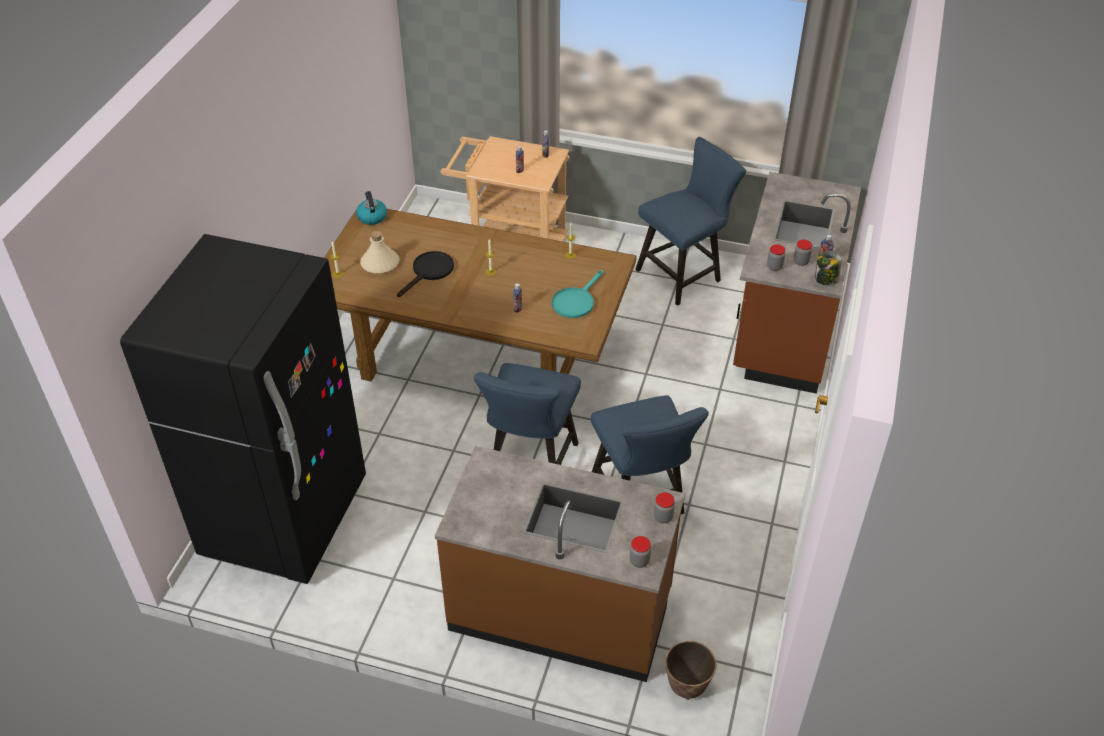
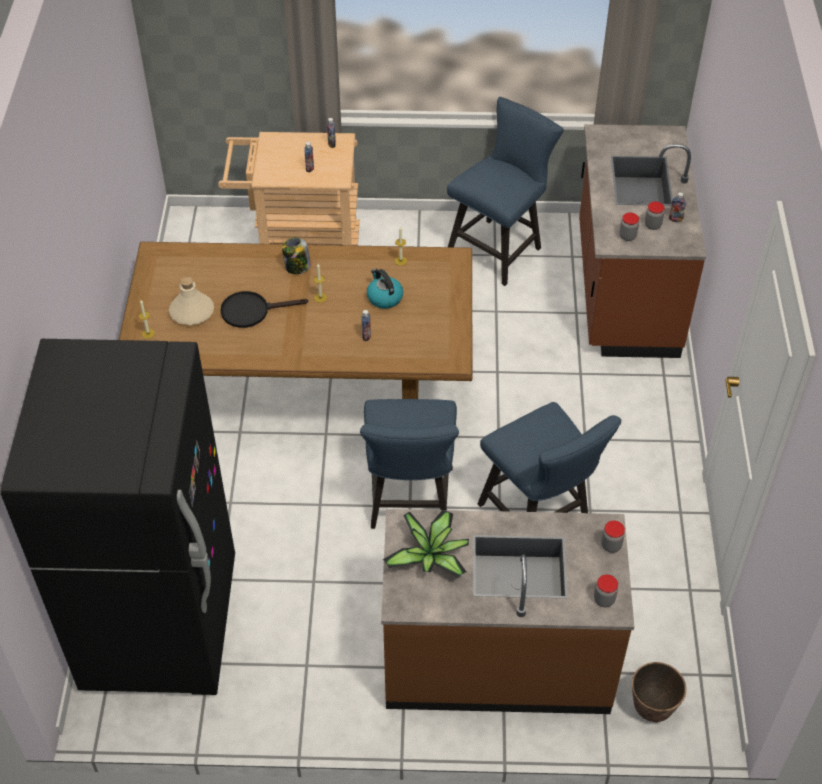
camera: 15 degrees left, 5 degrees up
(372, 217) = (160, 255): kettle -> kettle (384, 297)
(429, 272) = (252, 311): black frying pan -> black frying pan turned 120 degrees counterclockwise
(498, 492) = (431, 556): none -> potted plant
(575, 301) = (426, 315): turquoise frying pan -> none
(826, 279) = (684, 241): jar -> jar (297, 267)

